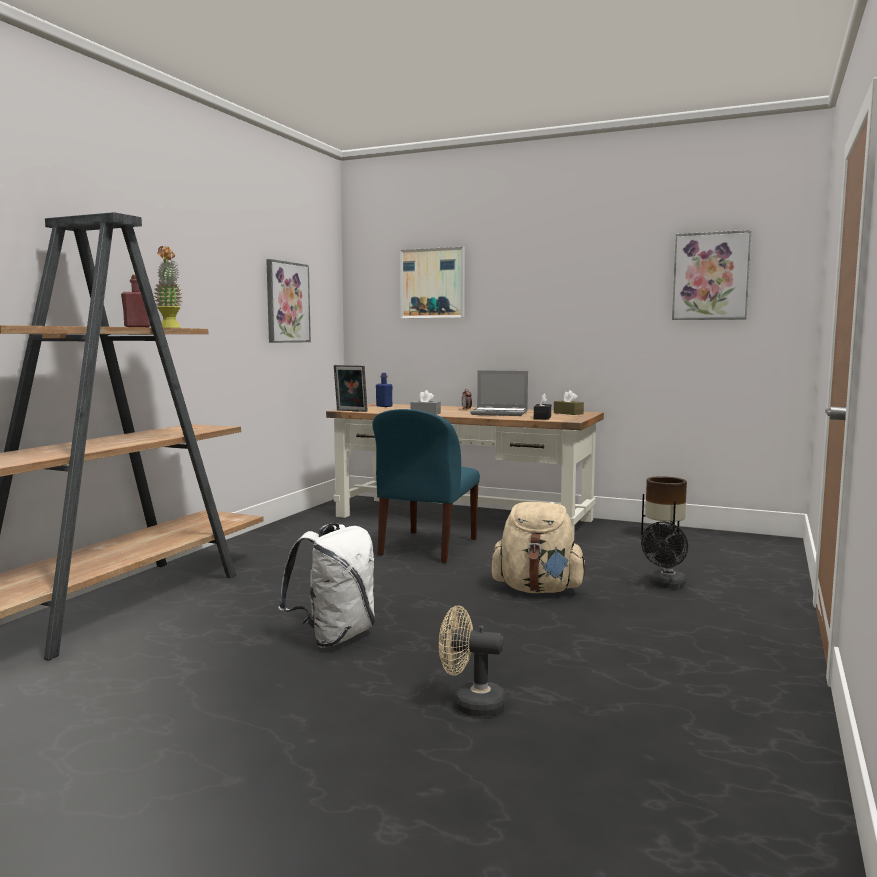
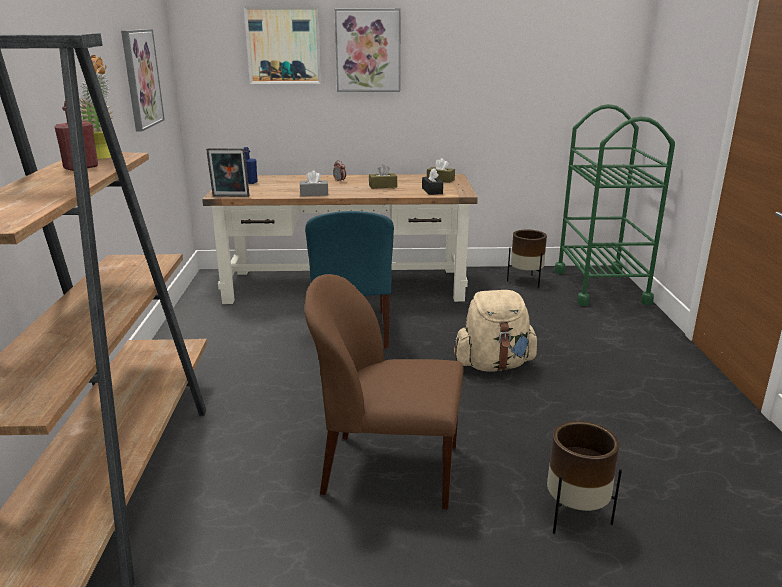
camera: 25 degrees left, 15 degrees up
(334, 637) = (388, 469): white backpack -> brown chair
(470, 704) = (575, 516): beige fan -> brown planter
(500, 413) = (383, 186): laptop -> brown tissue box
(666, 585) = (578, 338): black fan -> none
(710, 276) = (560, 46): picture -> picture (368, 51)
(754, 551) = (600, 286): none -> green cart

